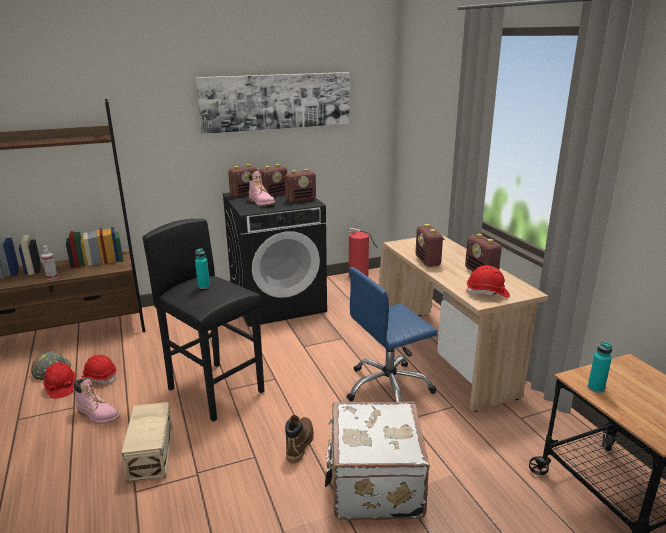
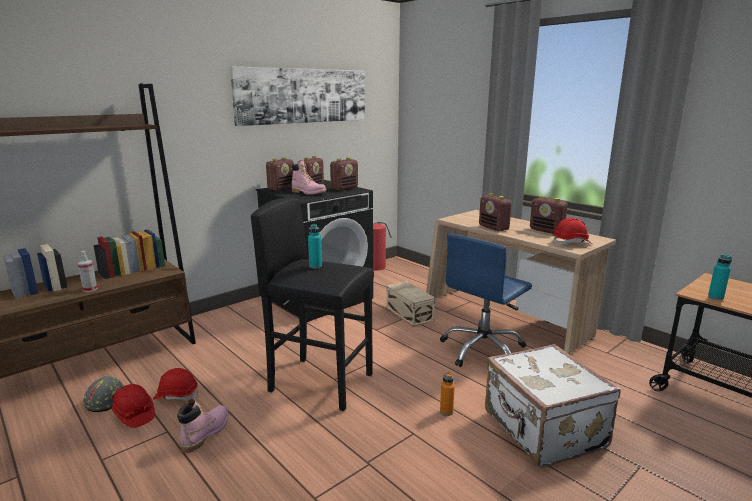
camera: 20 degrees left, 5 degrees down
(98, 415) = (206, 433): pink boot -> pink boot turned 75 degrees counterclockwise
(152, 453) = (302, 455): beige storage box -> beige storage box (409, 313)
(300, 443) = (446, 412): brown boot -> orange bottle

